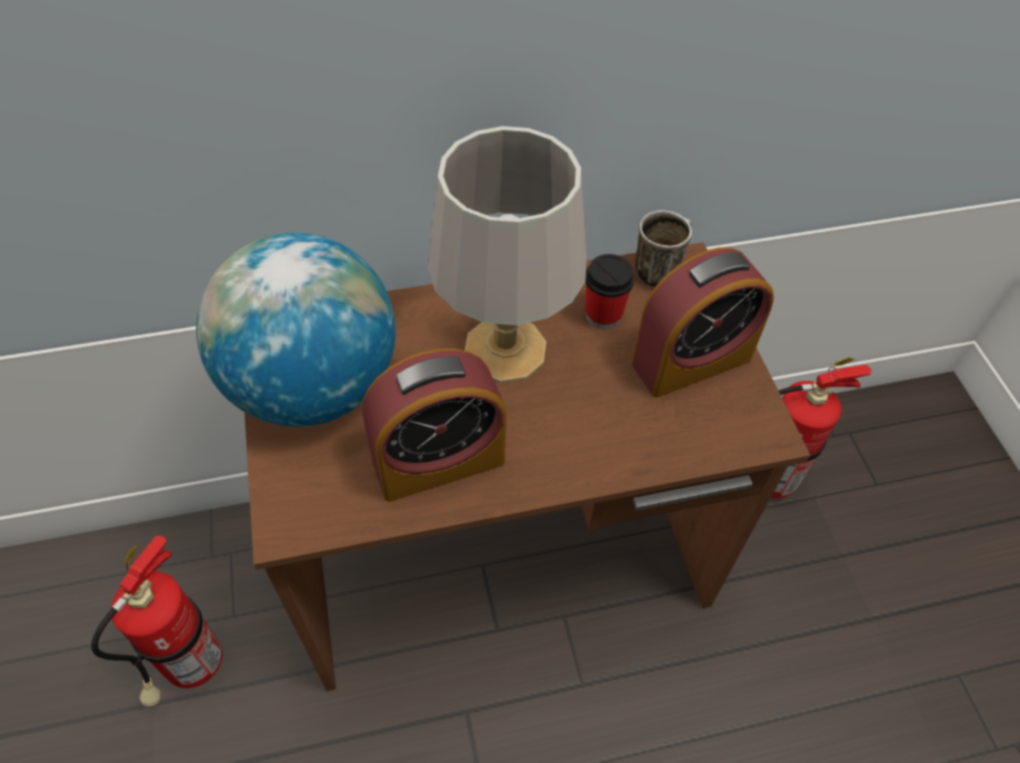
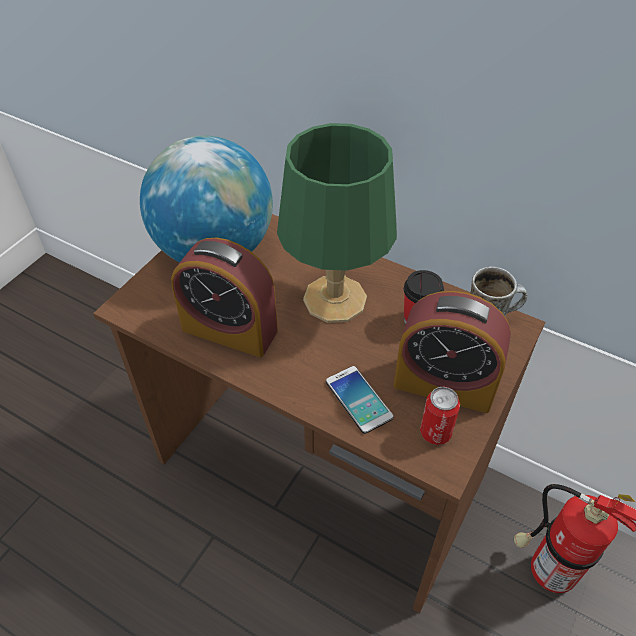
camera: 45 degrees right, 5 degrees down
(191, 669) = (114, 397): fire extinguisher -> none
(504, 351) = (333, 300): grey table lamp -> green table lamp
(640, 433) = (358, 399): none -> phone
(732, 411) = (435, 432): none -> can

